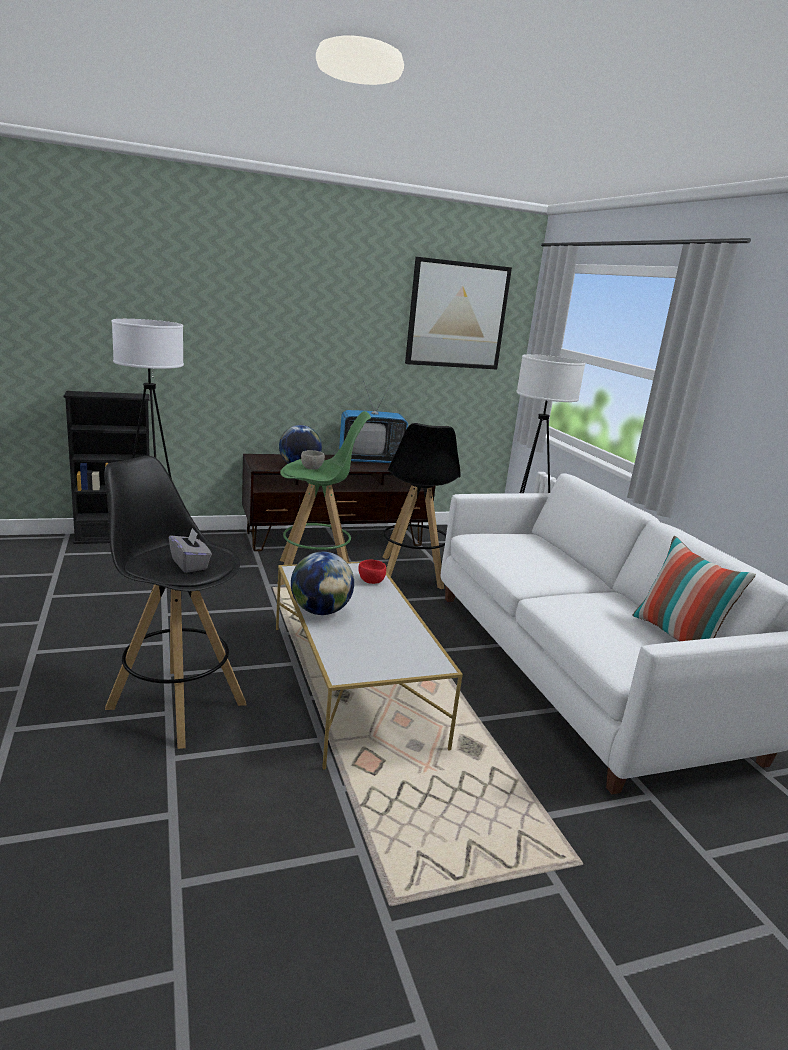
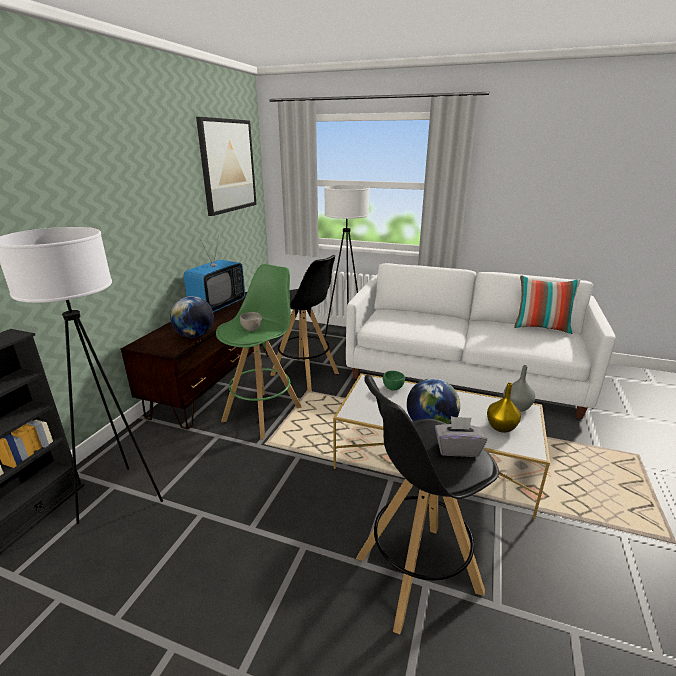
camera: 50 degrees left, 5 degrees up
(368, 650) = (500, 427): none -> yellow vase
(371, 581) = (393, 388): red bowl -> green bowl
(429, 657) = (517, 407): none -> grey vase

